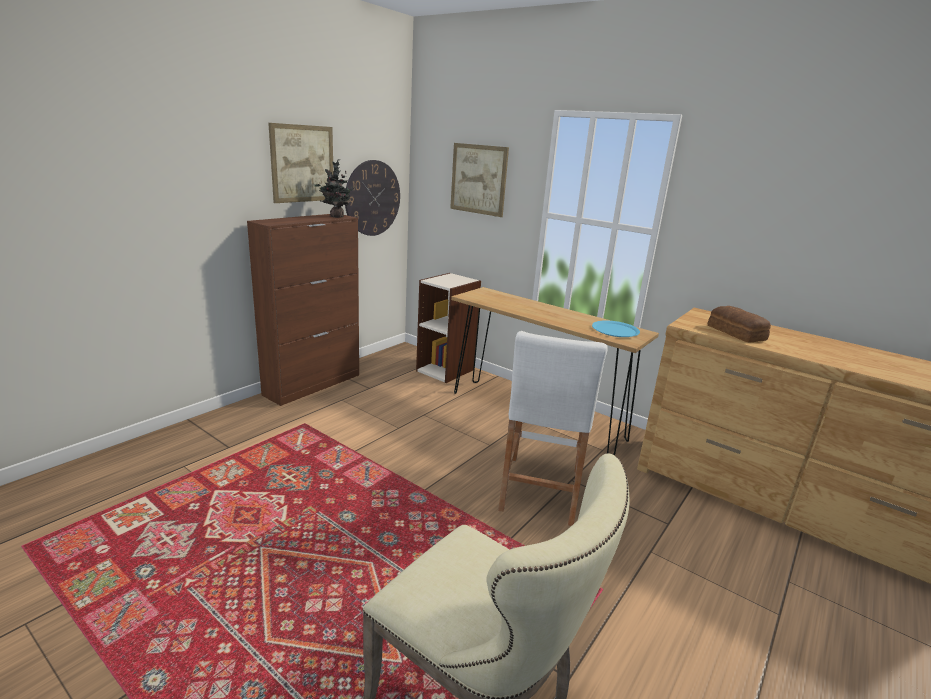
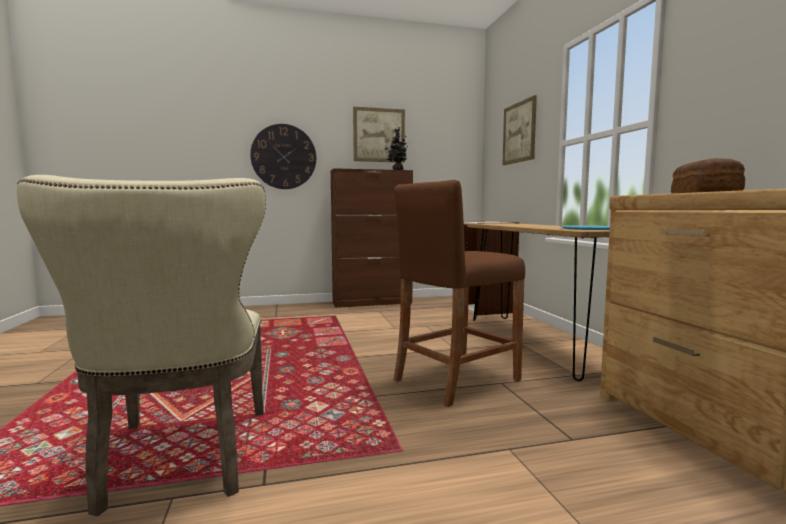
camera: 40 degrees right, 15 degrees down
(372, 198) = (443, 164): wall clock -> wall clock (283, 157)
(540, 489) = (456, 379): white stool -> brown stool

